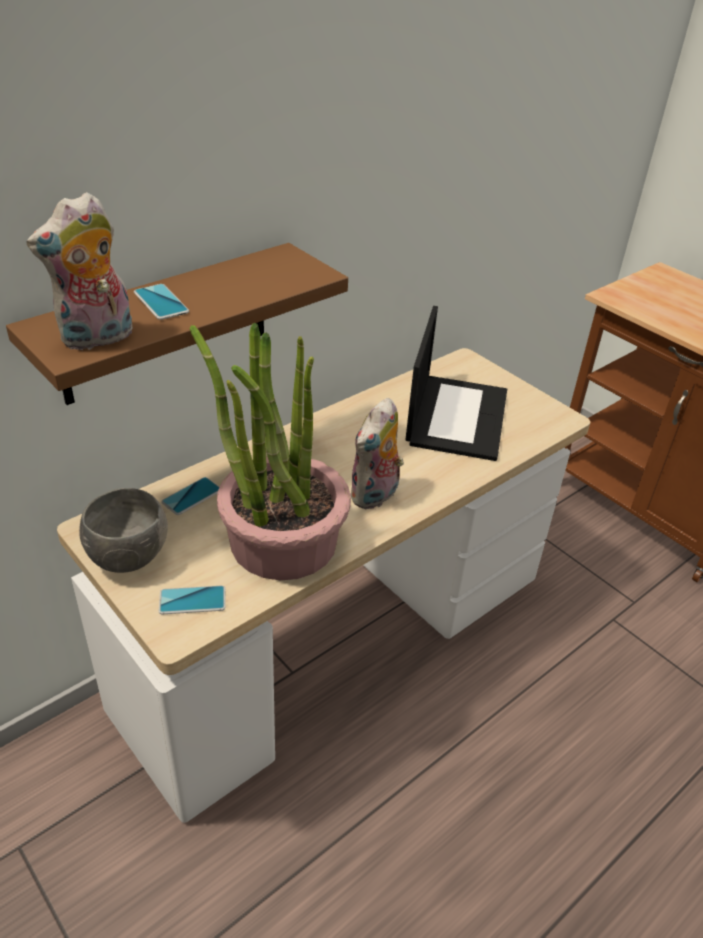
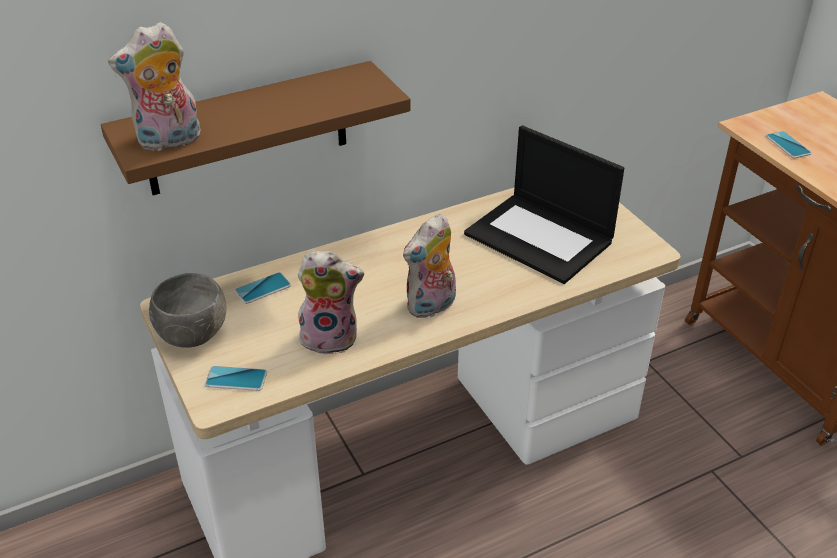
camera: 15 degrees right, 0 degrees up
(161, 302) = (233, 112): phone -> phone (788, 145)
(282, 541) = (331, 337): potted plant -> plush toy
(456, 416) = (540, 238): laptop -> laptop turned 105 degrees clockwise

